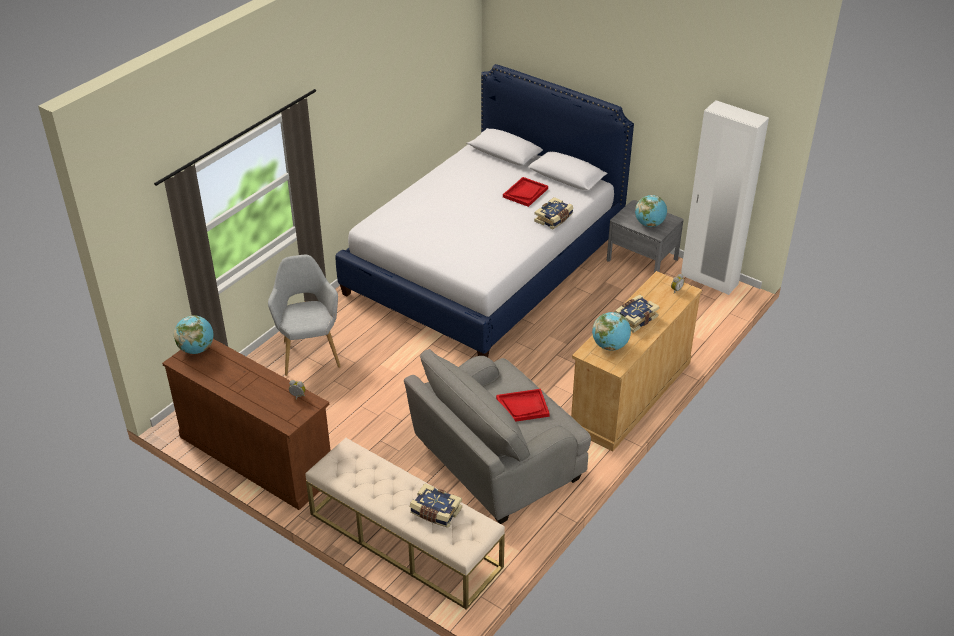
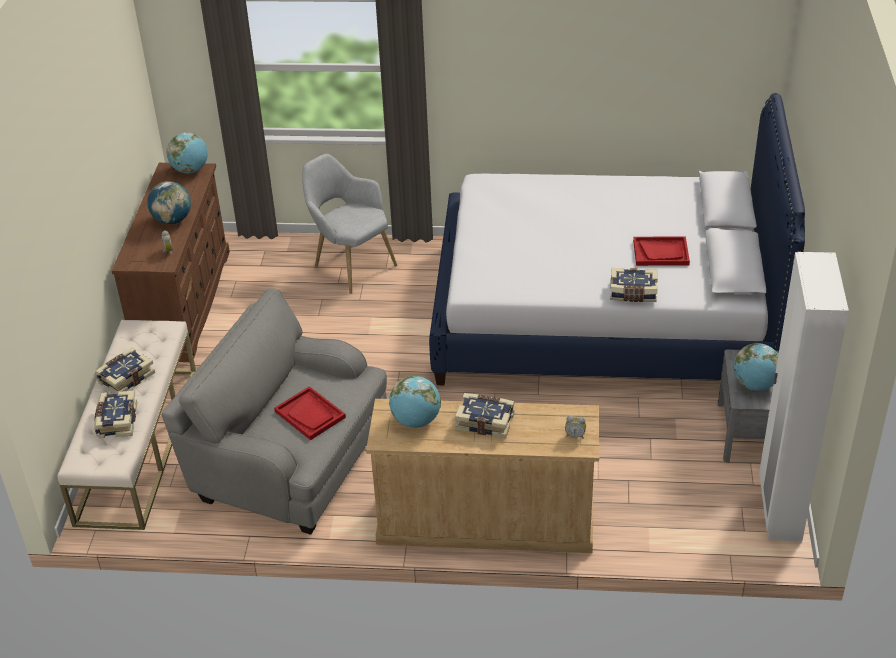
camera: 60 degrees right, 0 degrees up
(257, 381) = (172, 220): none -> globe
(309, 351) = (350, 265): grey armchair -> grey armchair turned 90 degrees counterclockwise
(387, 491) = (125, 378): none -> book

